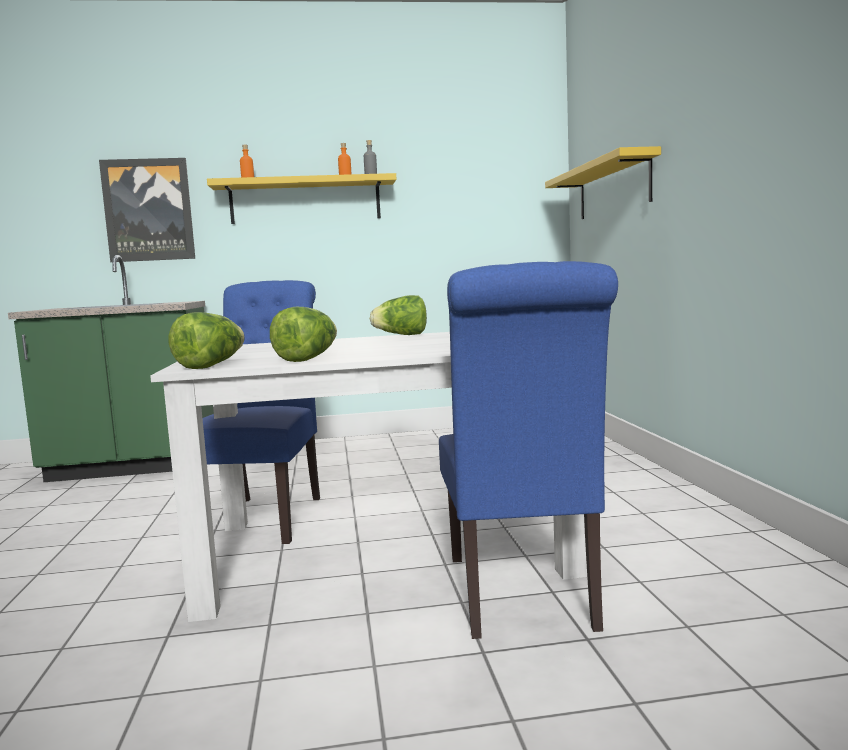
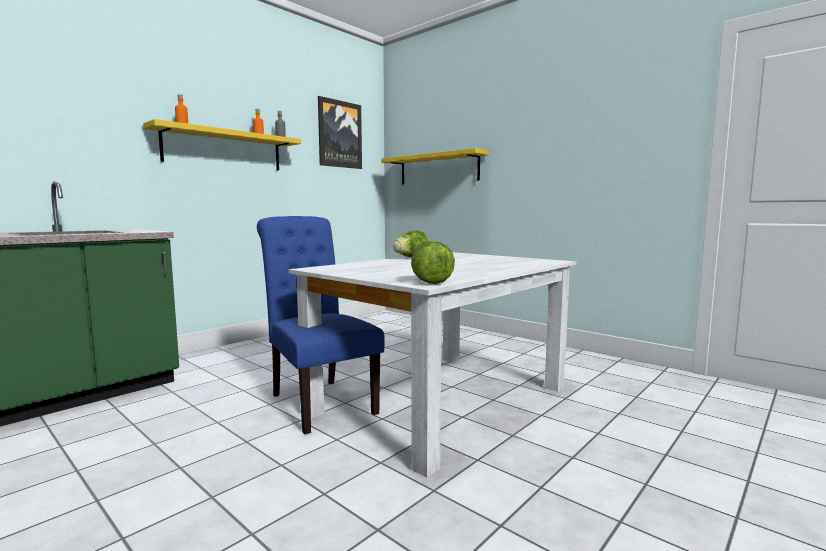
camera: 40 degrees left, 0 degrees up
(148, 210) = (75, 138): picture -> picture (339, 134)
(308, 359) = (467, 274): lettuce -> none
(523, 596) = (559, 404): blue chair -> none

